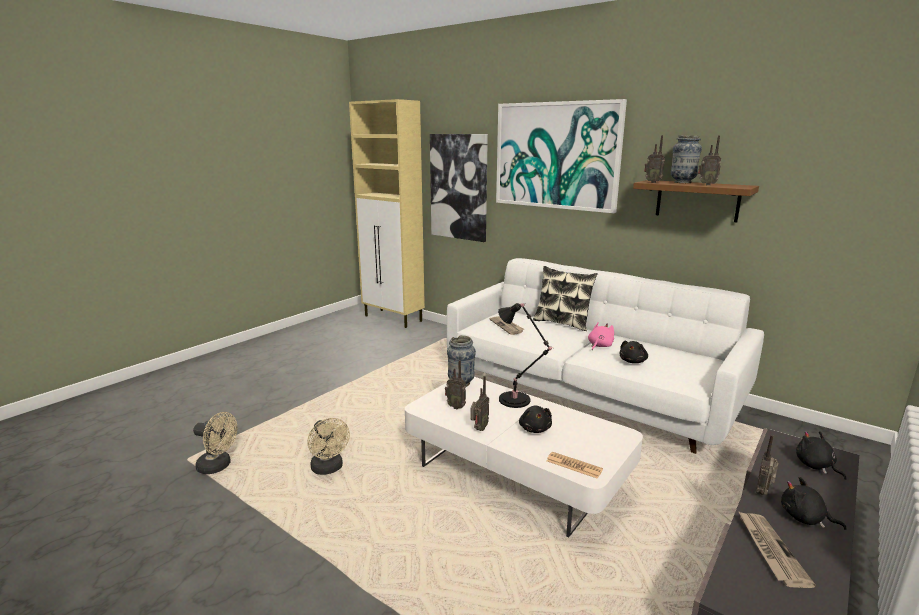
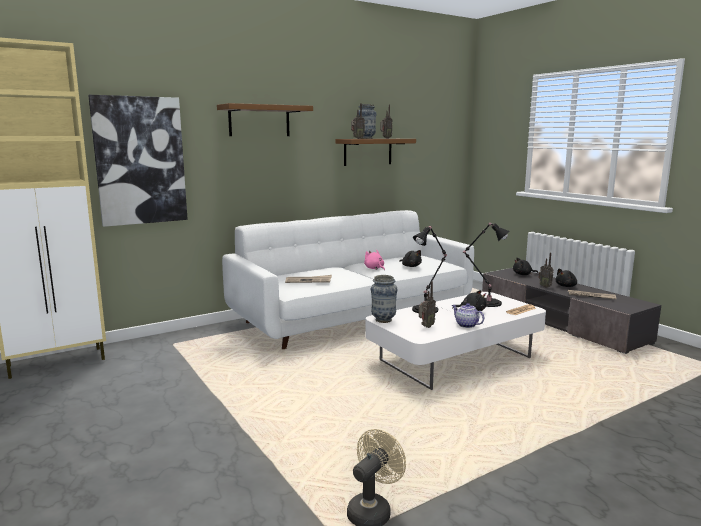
camera: 70 degrees left, 5 degrees down
(329, 469) = (413, 434): beige fan -> none
(478, 429) = (466, 325): radio -> teapot
(556, 156) = (259, 121): picture -> brown shelf
(562, 323) = (318, 268): pillow -> none
(583, 436) = (486, 302): none -> black table lamp

